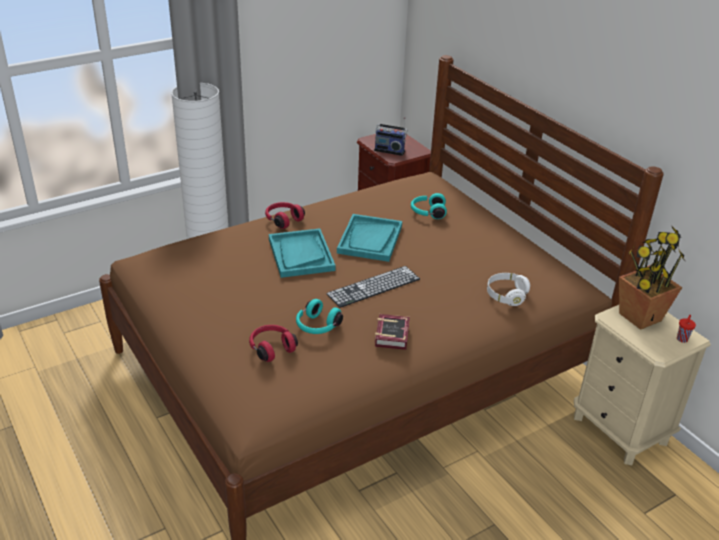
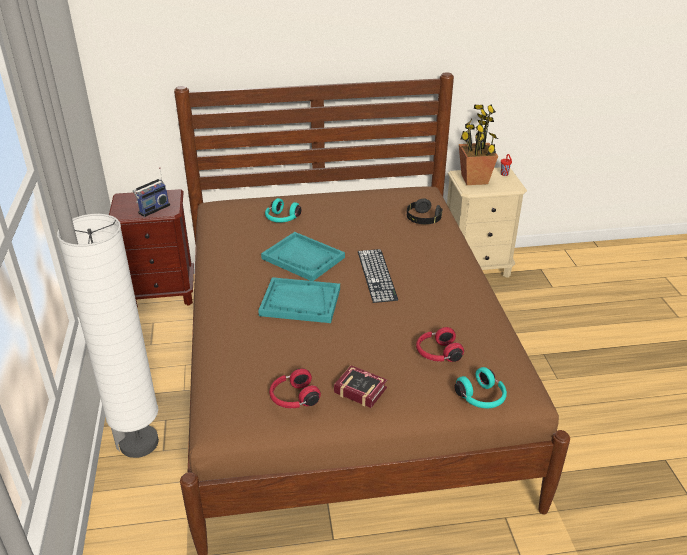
camera: 65 degrees left, 0 degrees up
(283, 220) = (228, 299): red headphones -> red headphones (293, 398)
(317, 326) = (419, 319): turquoise headphones -> turquoise headphones (481, 398)
(393, 334) = (448, 283): book -> book (359, 388)
(506, 295) = (423, 219): white headphones -> black headphones

